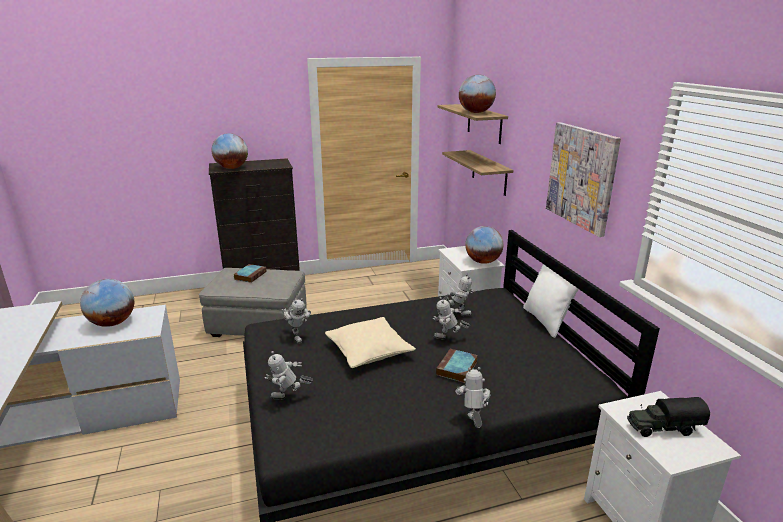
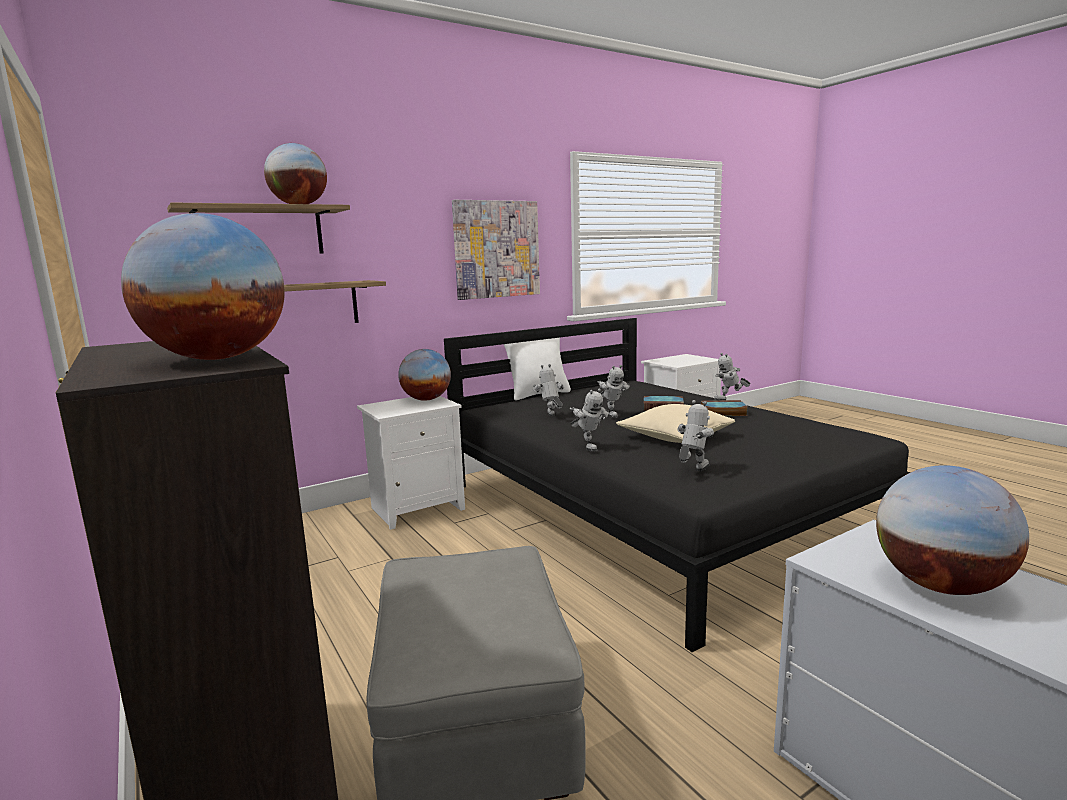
camera: 105 degrees left, 10 degrees down
(250, 275) = (448, 609): book -> book (722, 412)
(289, 399) = (810, 449): toy robot -> toy robot (588, 447)
(663, 428) = (683, 360): toy truck -> none

